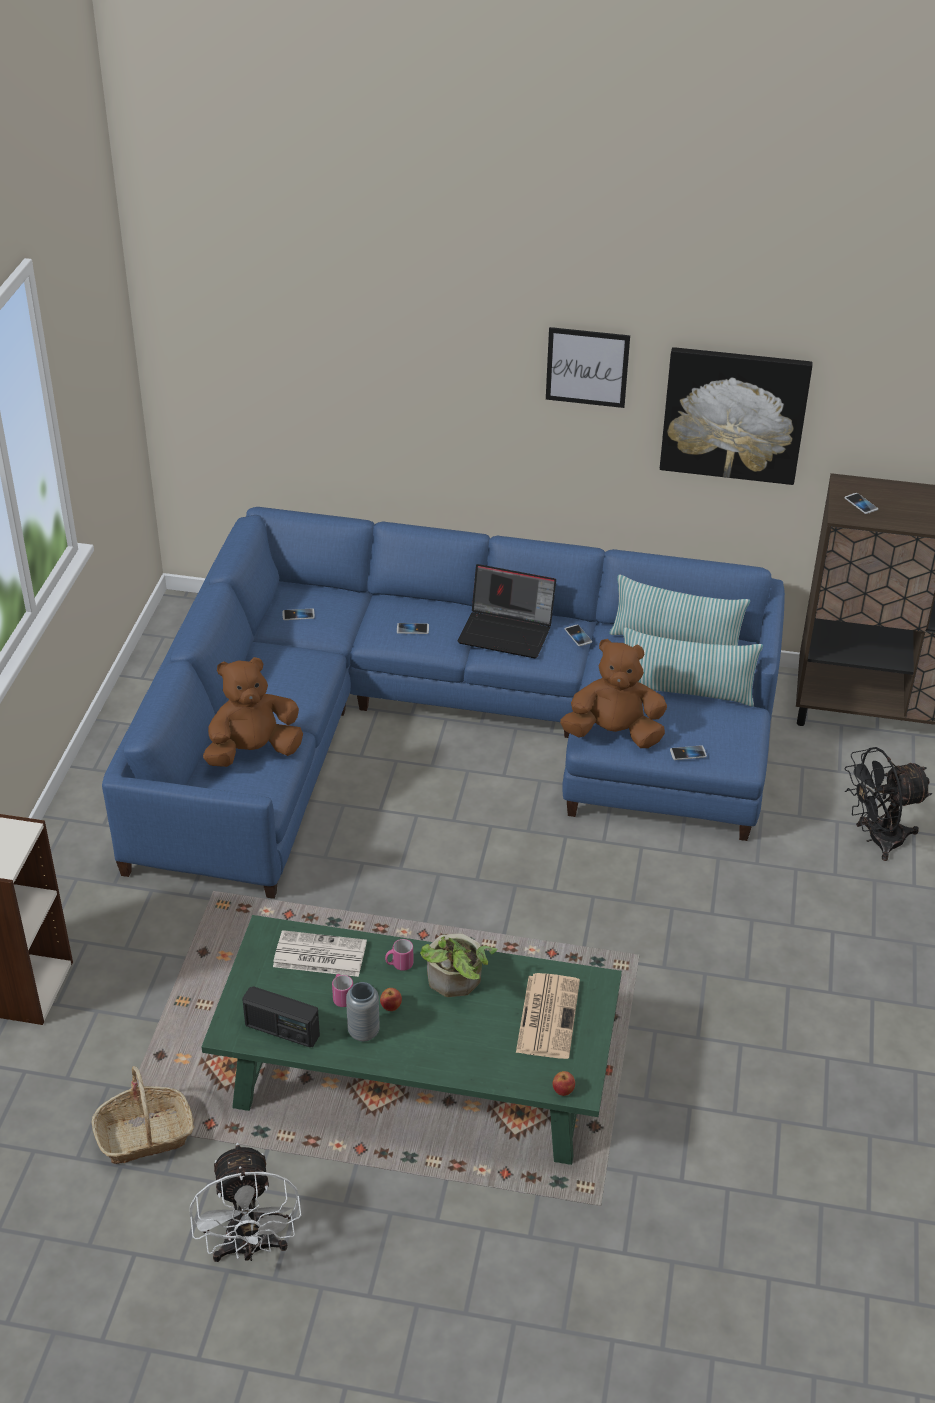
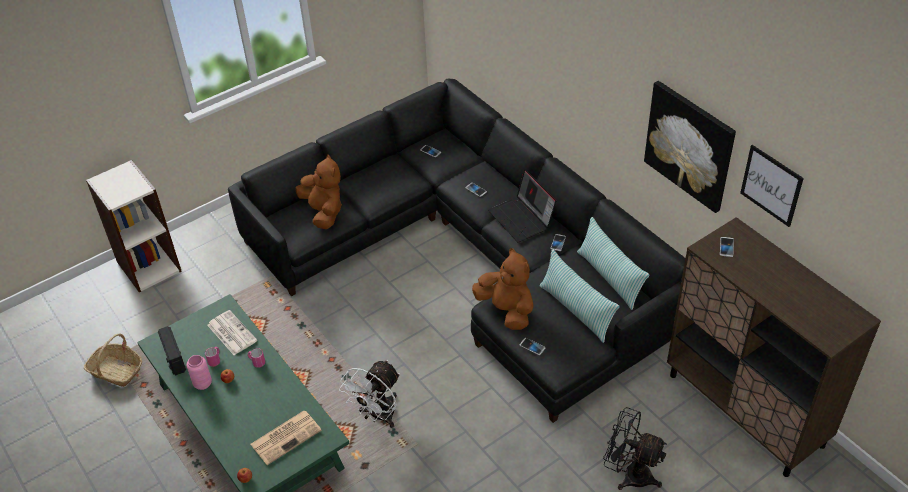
camera: 45 degrees right, 5 degrees up
(249, 1248) = (93, 453): white fan -> white fan (378, 416)
(253, 752) = (324, 212): brown plush toy -> brown plush toy turned 45 degrees clockwise
(363, 1032) = (203, 384): grey vase -> pink vase
(445, 726) = (473, 257): blue sofa -> black sofa
(456, 982) = (269, 389): potted plant -> none
(587, 367) = (614, 71): picture -> picture (771, 185)

